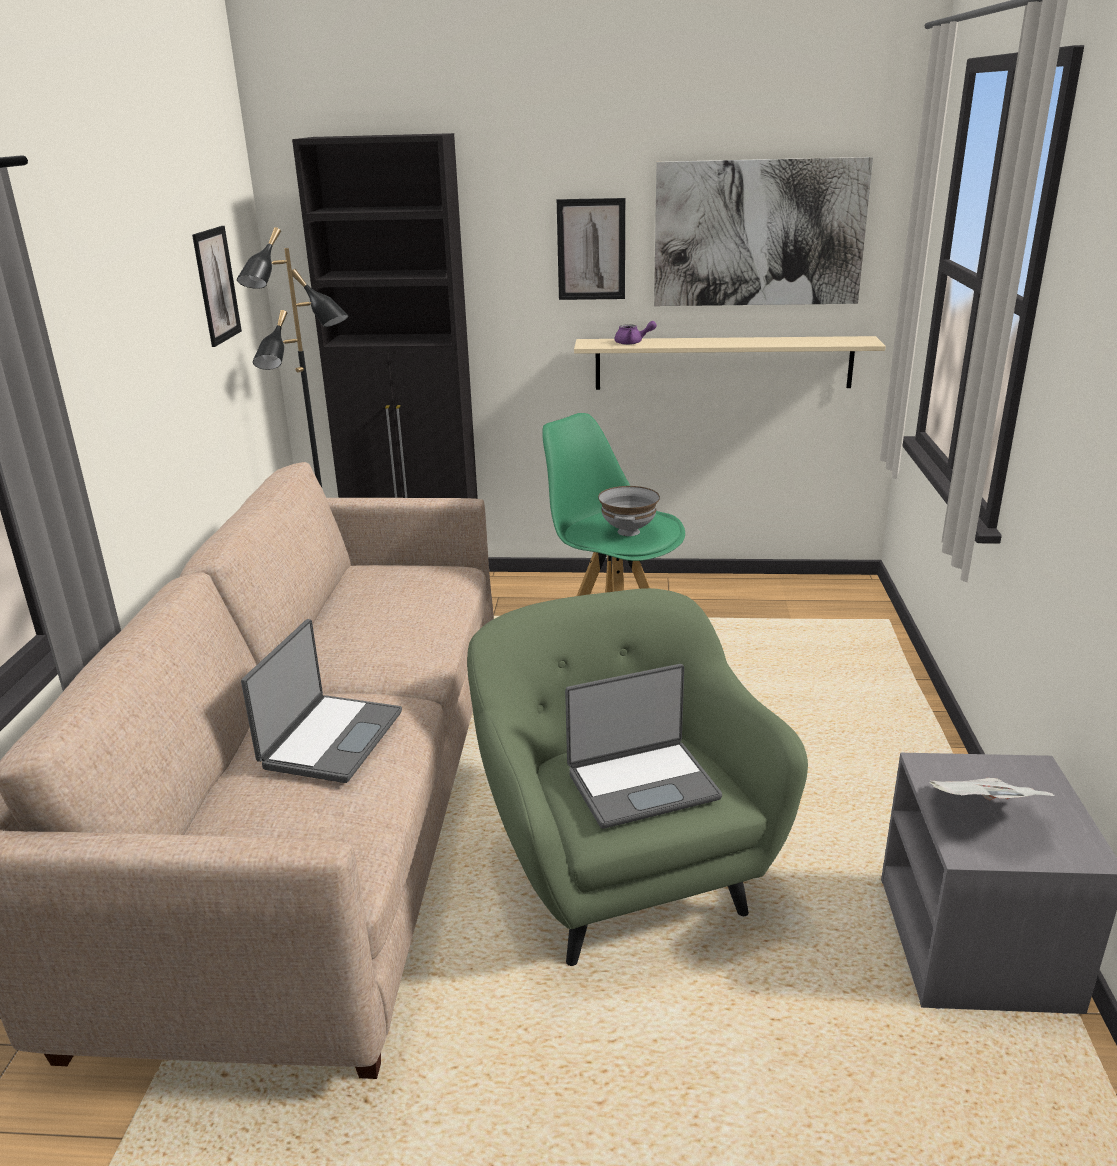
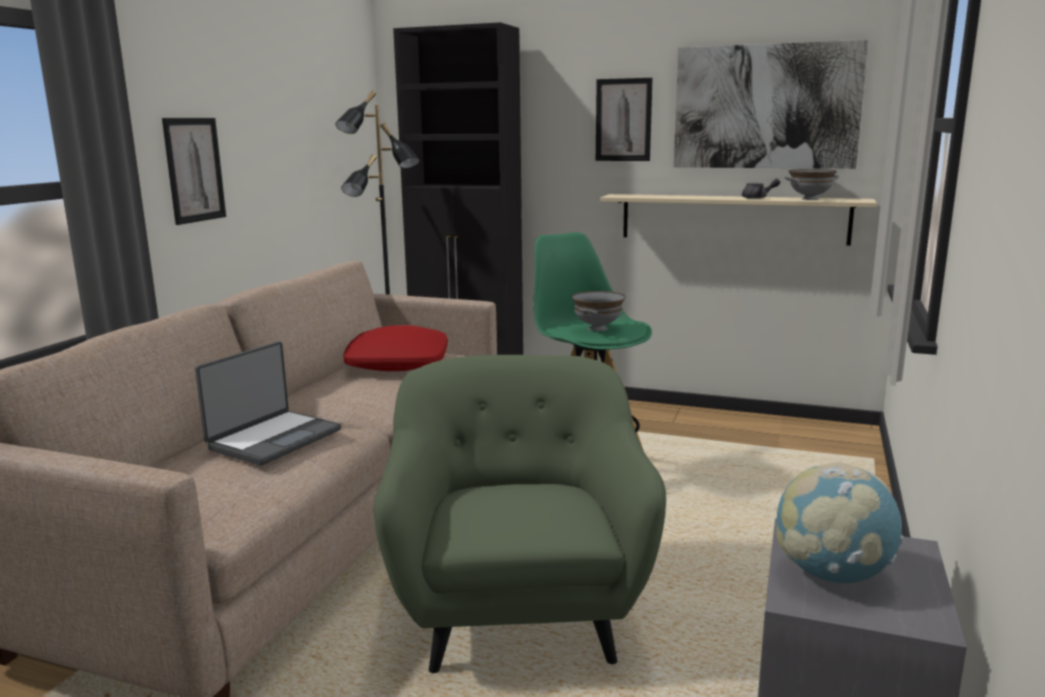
camera: 15 degrees right, 10 degrees down
(216, 285) = (324, 131): picture -> picture (194, 170)
(390, 593) = (397, 363): none -> red pillow
(632, 343) = (651, 196): purple teapot -> none
(642, 784) = (517, 509): laptop -> none
(755, 342) = (758, 198): none -> grey teapot
(812, 341) = (810, 199): none -> grey bowl
(983, 813) = (832, 574): newspaper -> globe

